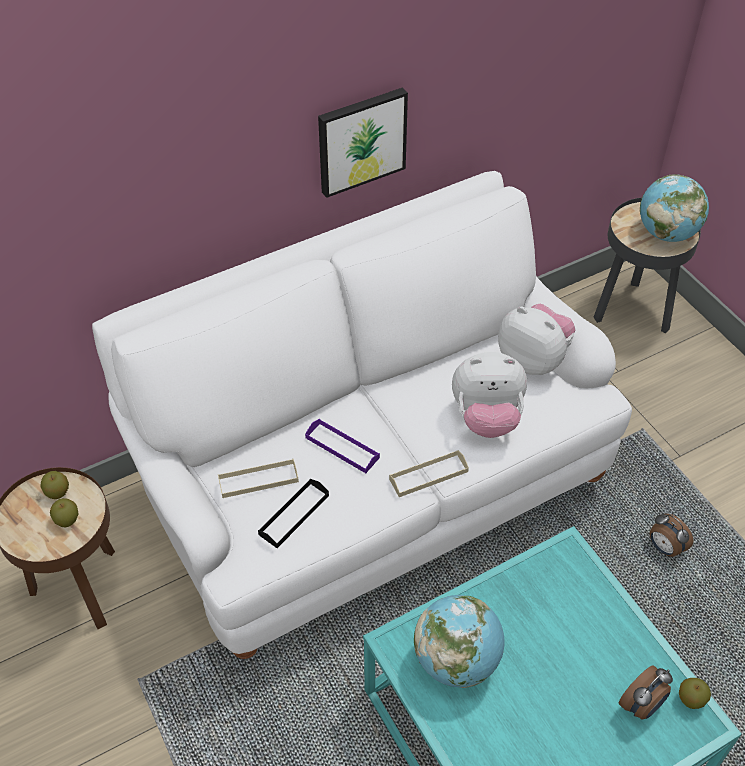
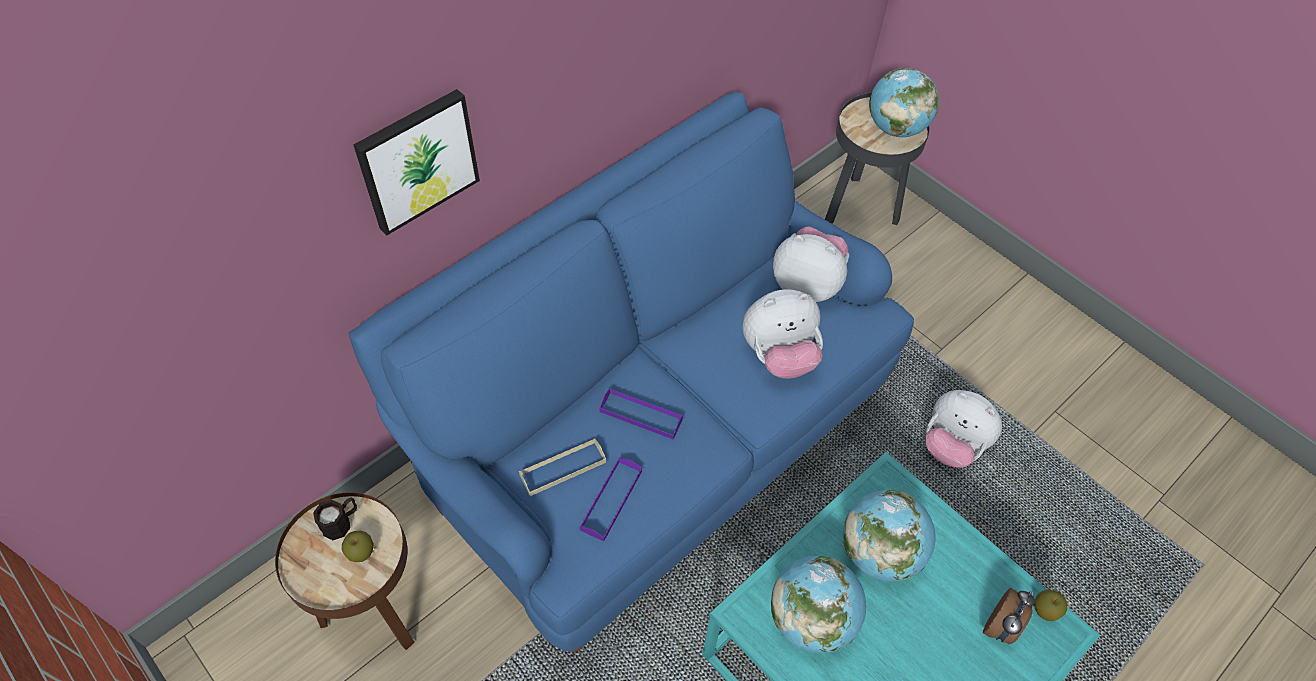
camera: 15 degrees left, 5 degrees up
(57, 492) = (341, 522): apple -> black mug
(294, 515) = (611, 500): black tray -> purple tray
(361, 140) = (609, 82): picture -> picture (417, 160)
(371, 485) = (652, 434): white sofa -> blue sofa
(428, 475) = (737, 429): beige tray -> none
(540, 615) = (879, 553): none -> globe
(664, 548) = (951, 445): alarm clock -> plush toy

